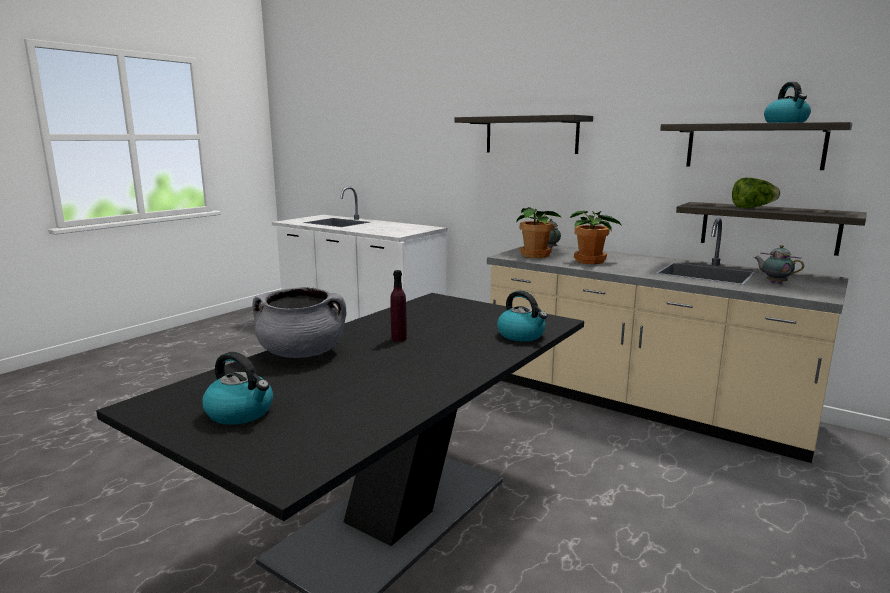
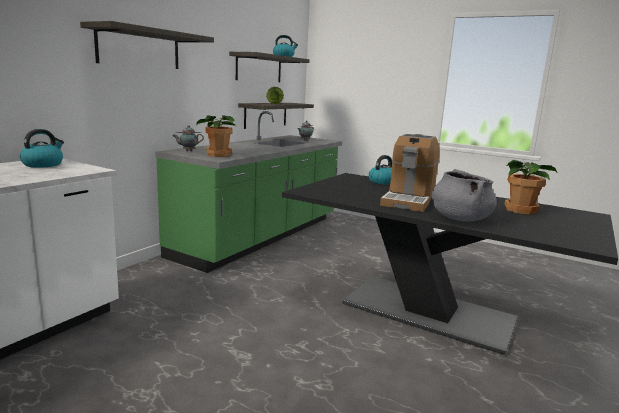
camera: 95 degrees left, 0 degrees up
(241, 413) = (559, 225): kettle -> kettle (43, 164)
(399, 338) = (408, 200): purple bottle -> coffee machine
(591, 261) = (245, 150): potted plant -> potted plant (521, 210)
(640, 403) = (260, 236): beige counter -> green counter

